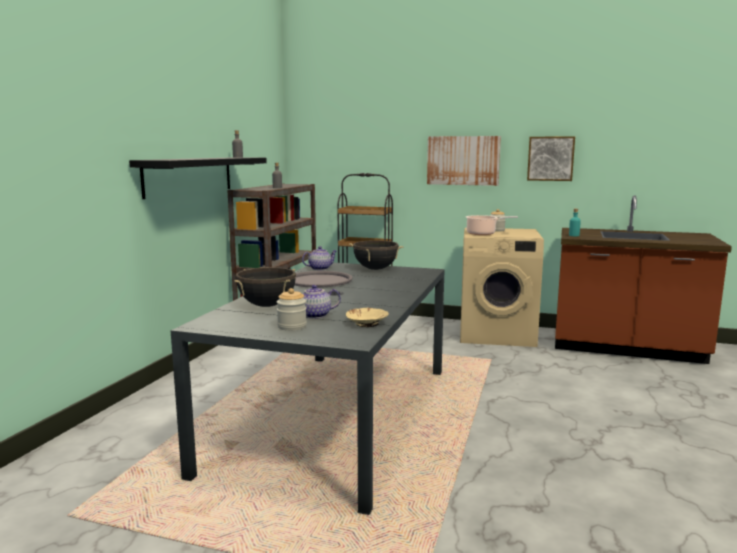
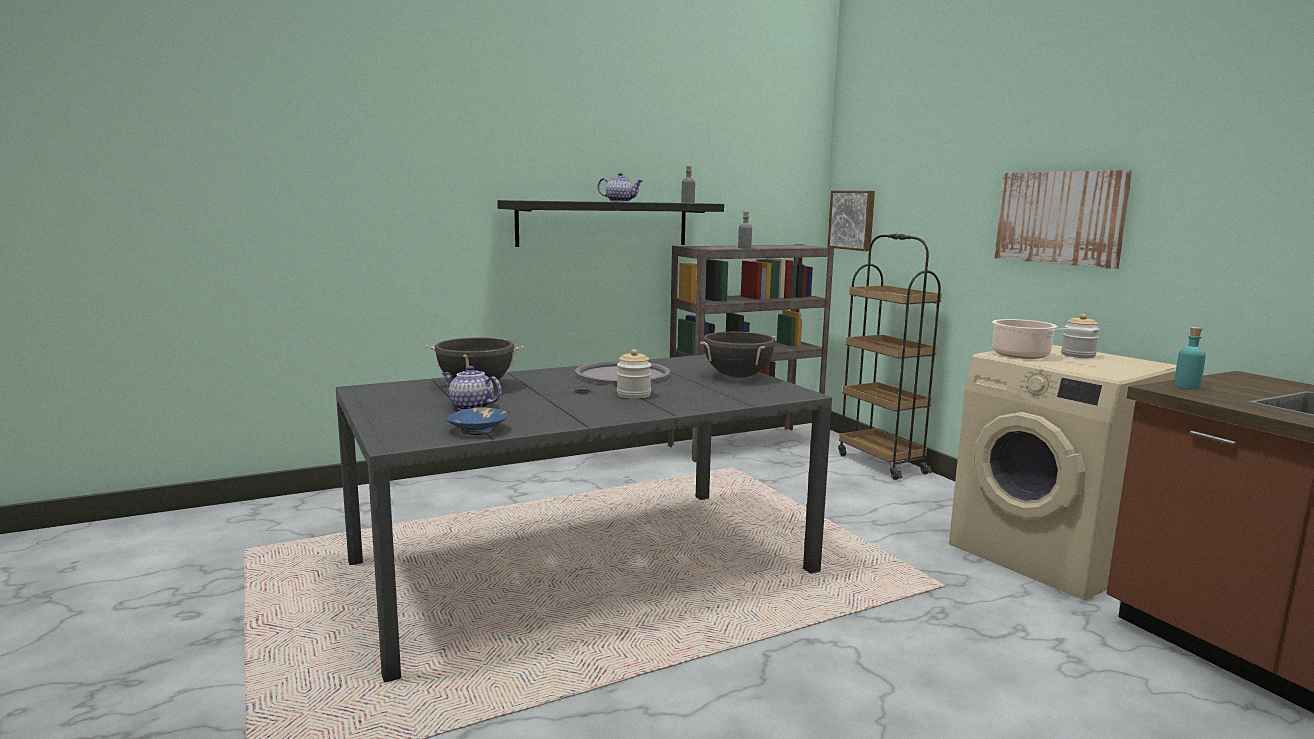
camera: 45 degrees right, 0 degrees up
(292, 326) = (412, 411): jar -> jar (633, 395)
(320, 268) = (677, 362): teapot -> teapot (620, 201)
(367, 323) = (478, 430): beige bowl -> blue bowl
(550, 158) = (1233, 218): picture -> picture (853, 220)

